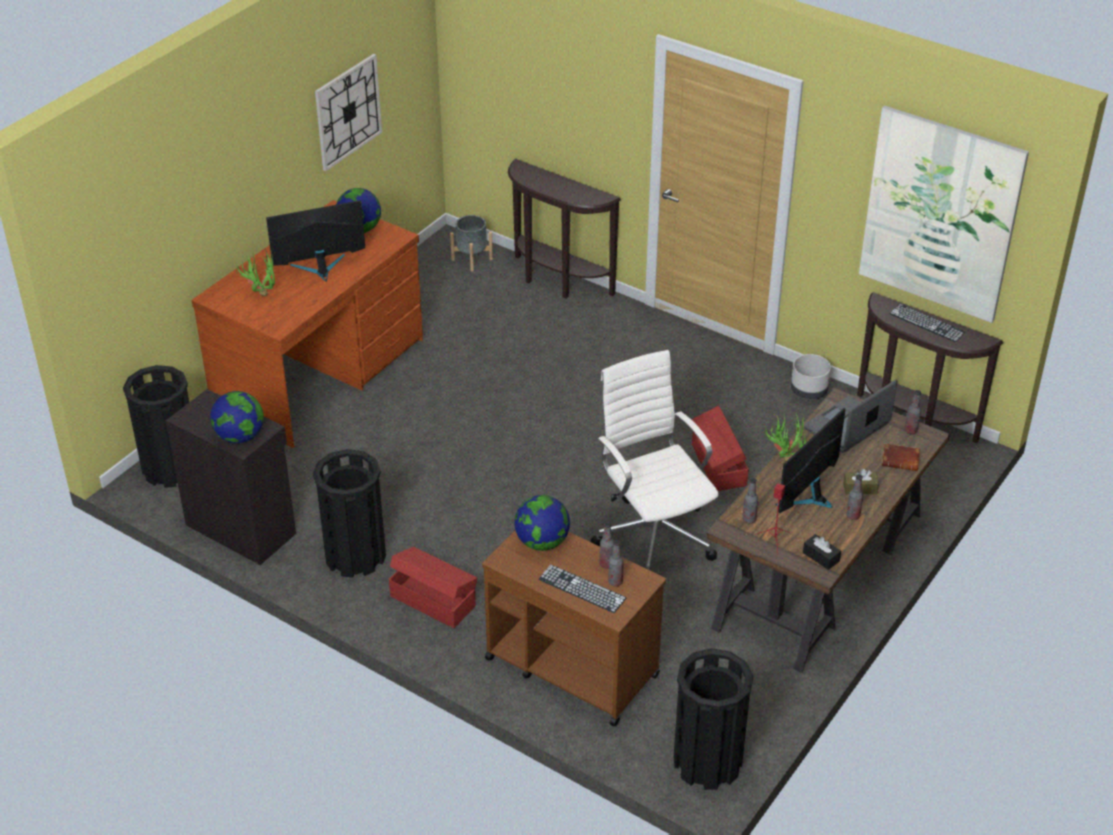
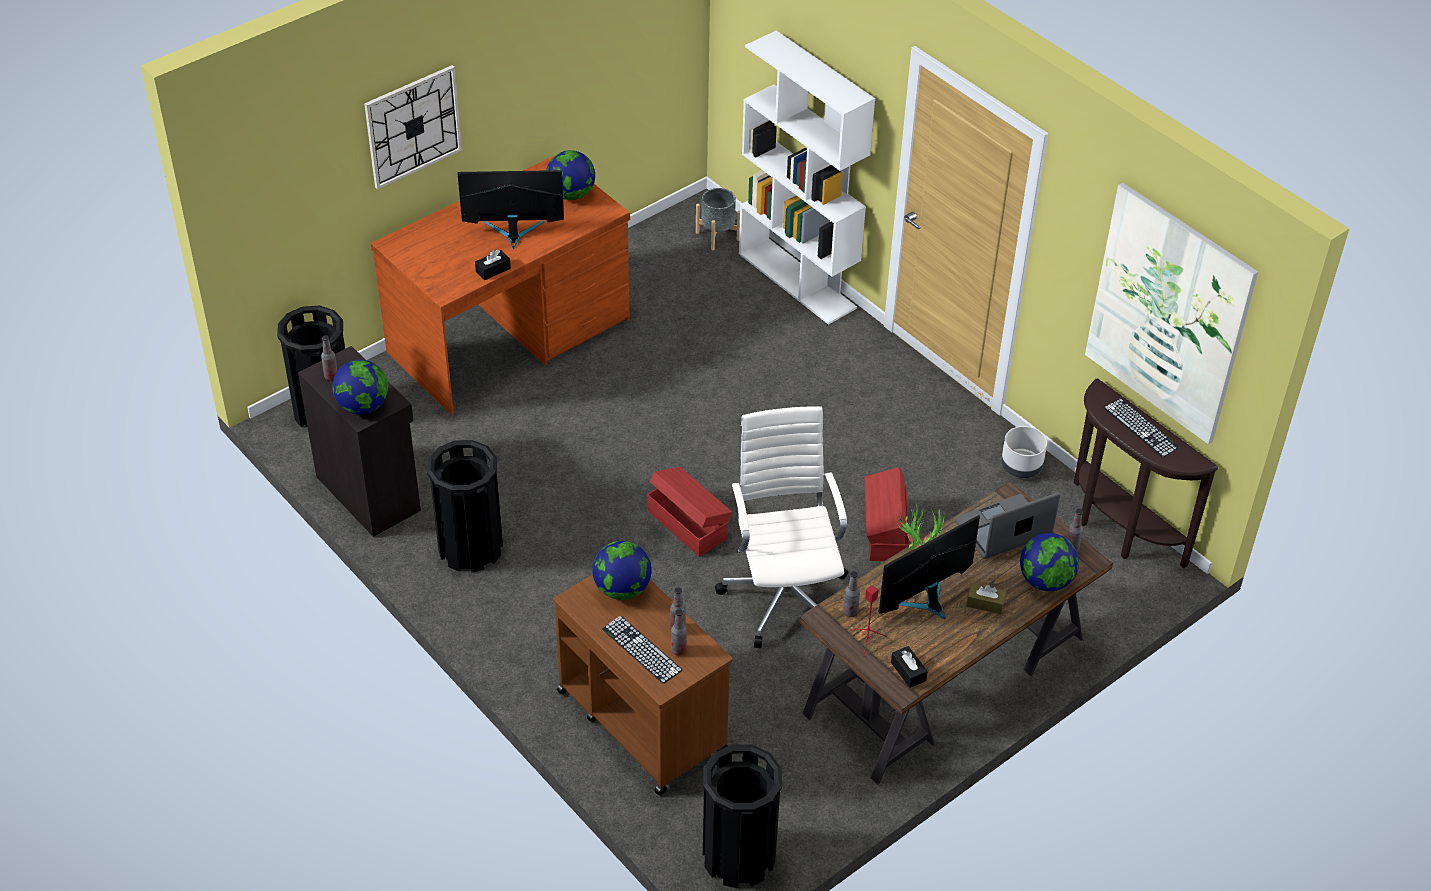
camera: 15 degrees right, 5 degrees up
(260, 293) = (441, 249): potted plant -> none
(315, 302) = (493, 270): none -> black tissue box
(348, 111) = (584, 64): wall clock -> wall clock (413, 126)
(433, 600) = (529, 614): red storage box -> red storage box (687, 523)
(556, 282) = (798, 281): brown console table -> white bookcase
(853, 516) = (963, 633): bottle -> bottle (331, 377)
(901, 460) = (1045, 581): brown book -> globe

